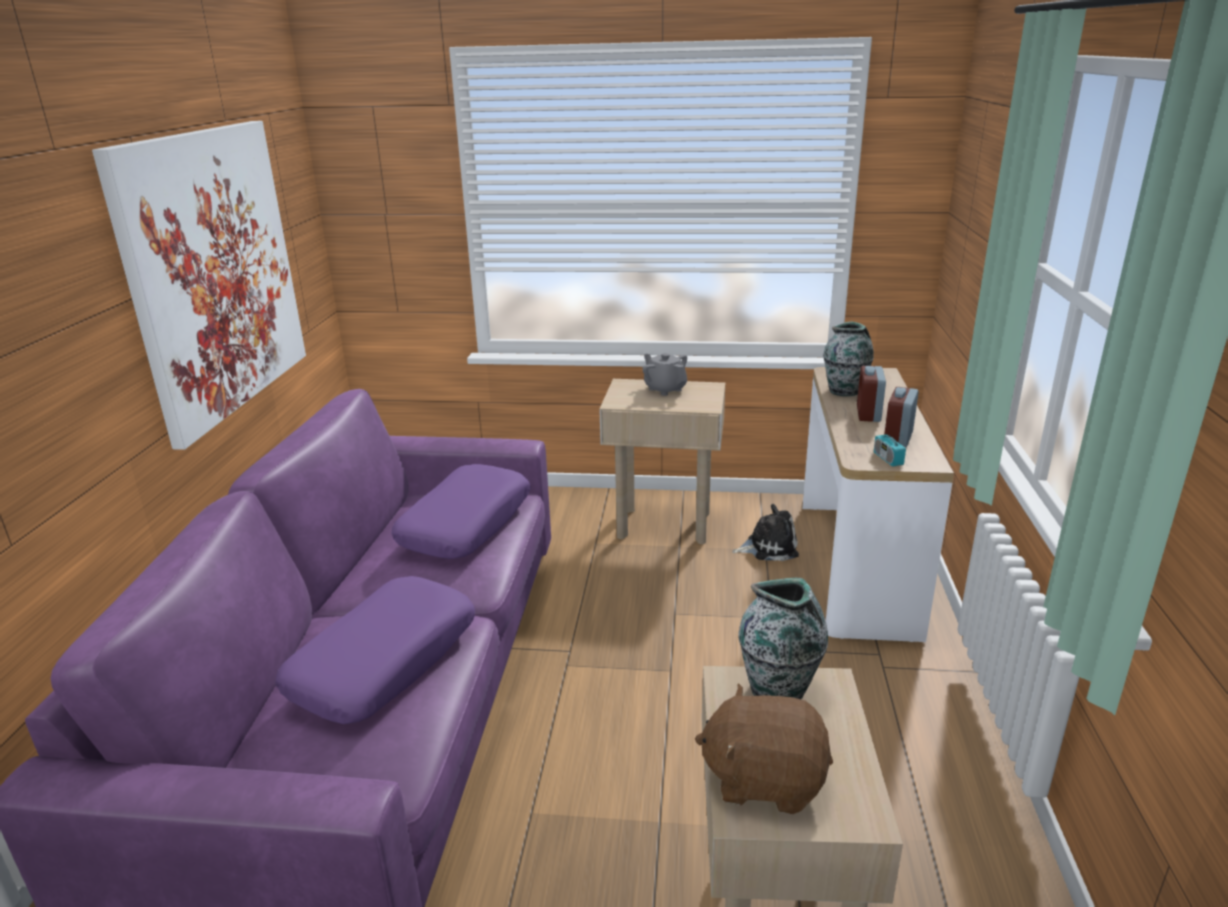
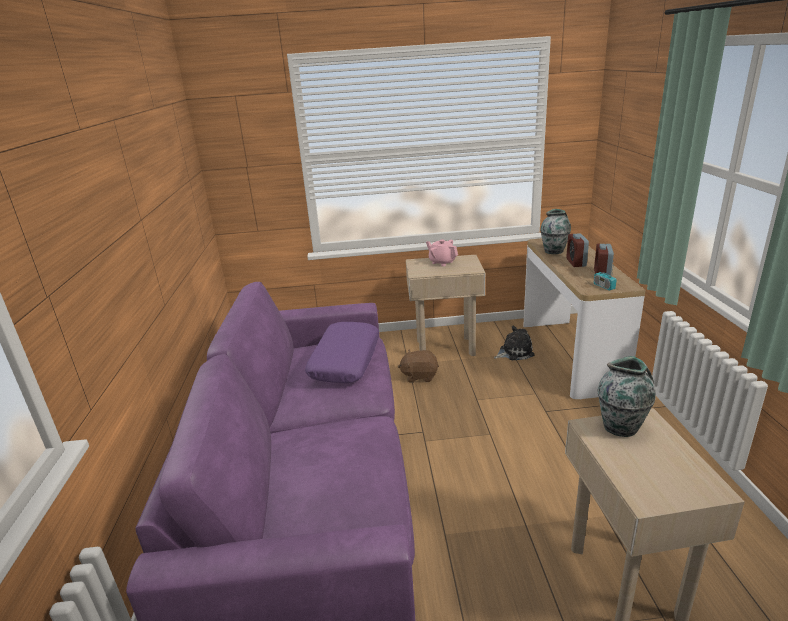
camera: 10 degrees left, 0 degrees up
(214, 273) = (162, 212): picture -> none
(384, 662) = (338, 453): purple pillow -> none
(665, 389) = (442, 262): grey teapot -> pink teapot
(764, 779) = (645, 479): brown plush toy -> brown plush toy (419, 376)

